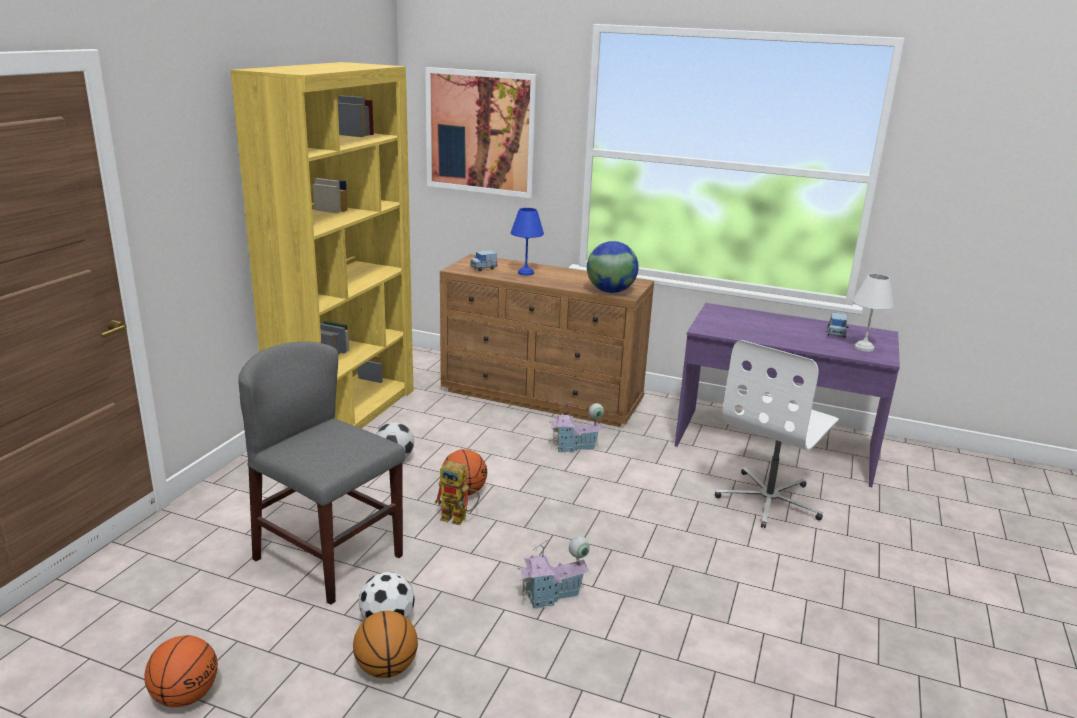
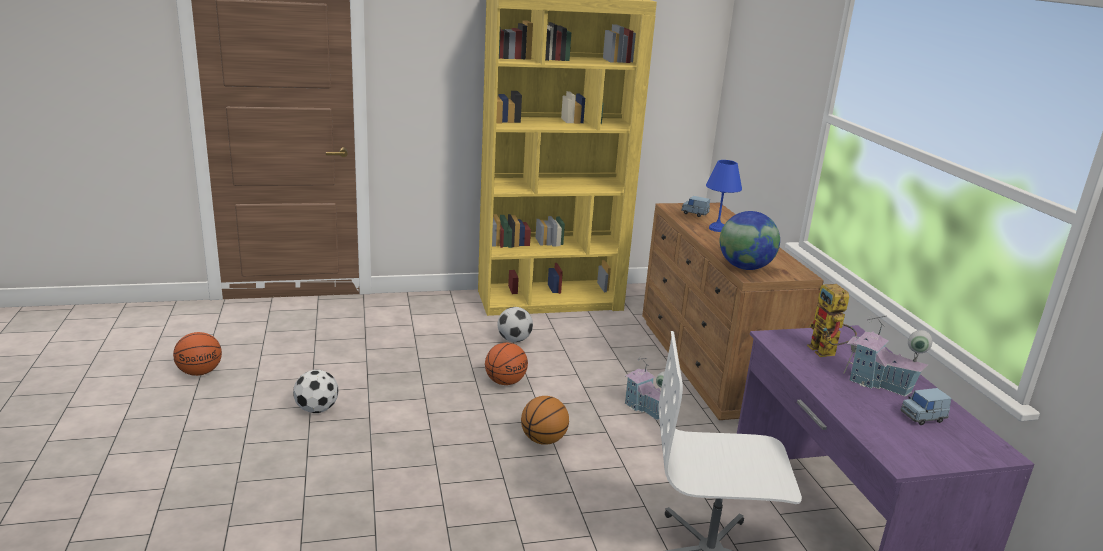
camera: 55 degrees right, 0 degrees up
(329, 557) = (367, 363): grey chair -> none
(387, 668) = (268, 427): basketball -> basketball (544, 440)
(459, 518) = (467, 392): toy robot -> toy robot (827, 353)
(481, 132) = (764, 82): picture -> none
(552, 596) = (407, 467): toy house -> toy house (878, 384)
(863, 348) = (911, 442): white table lamp -> none

